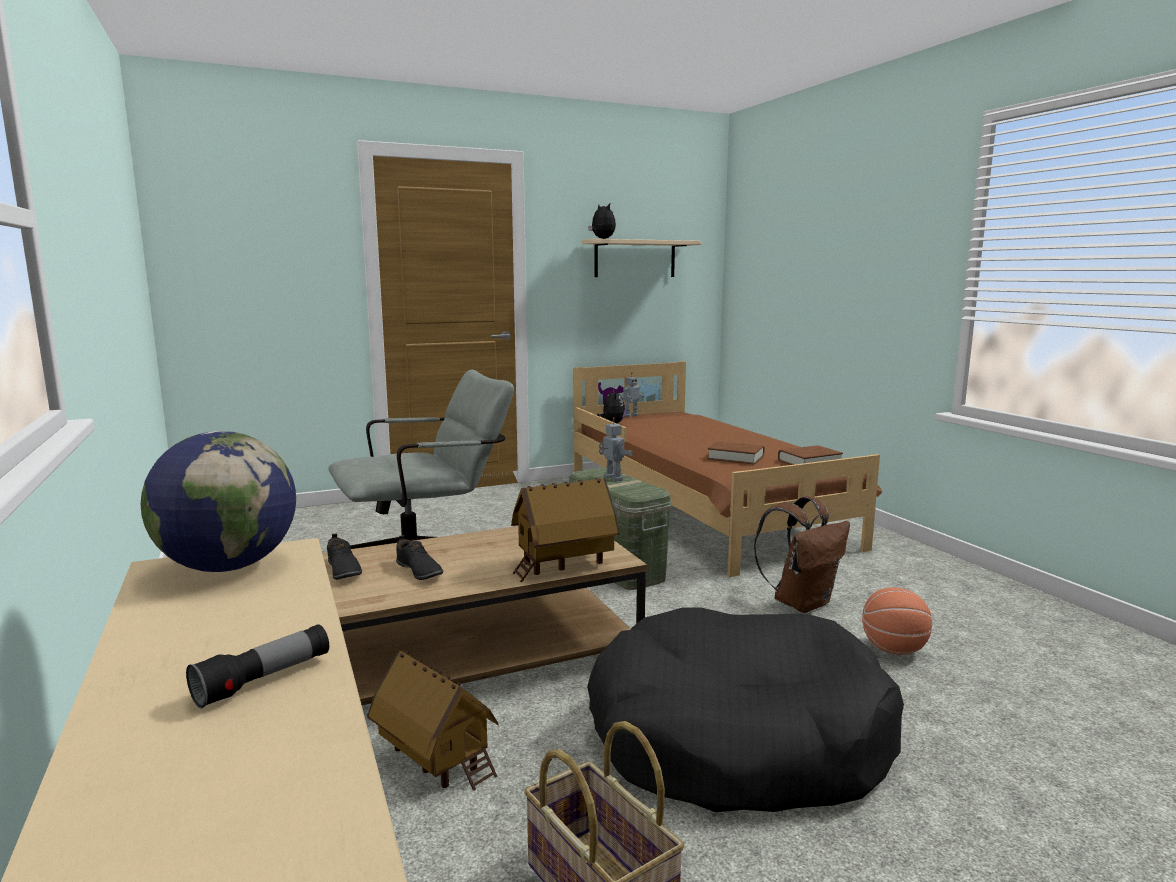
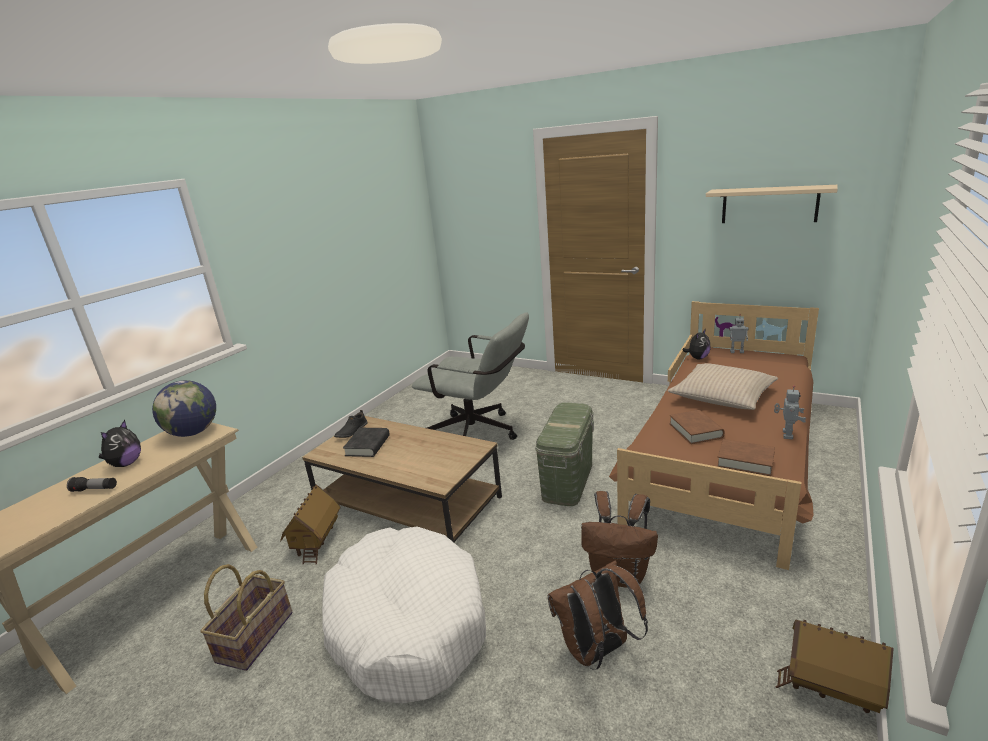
camera: 55 degrees right, 10 degrees up
(418, 571) = (368, 446): black shoe -> black book
(564, 565) = (414, 474): toy house -> toy house (830, 689)
(602, 238) = (718, 191): plush toy -> plush toy (126, 464)
(612, 479) = (567, 418): toy robot -> toy robot (786, 434)
(696, 438) = (722, 396): none -> beige pillow
(737, 738) = (406, 624): black dog bed -> white dog bed
(894, 649) = (597, 652): basketball -> brown backpack

